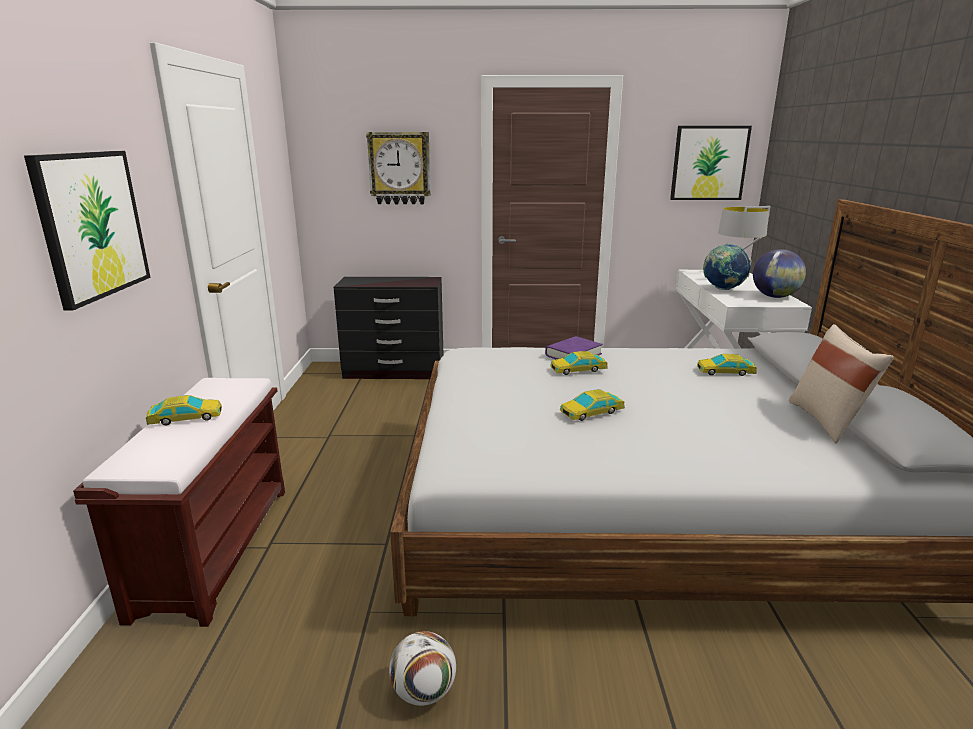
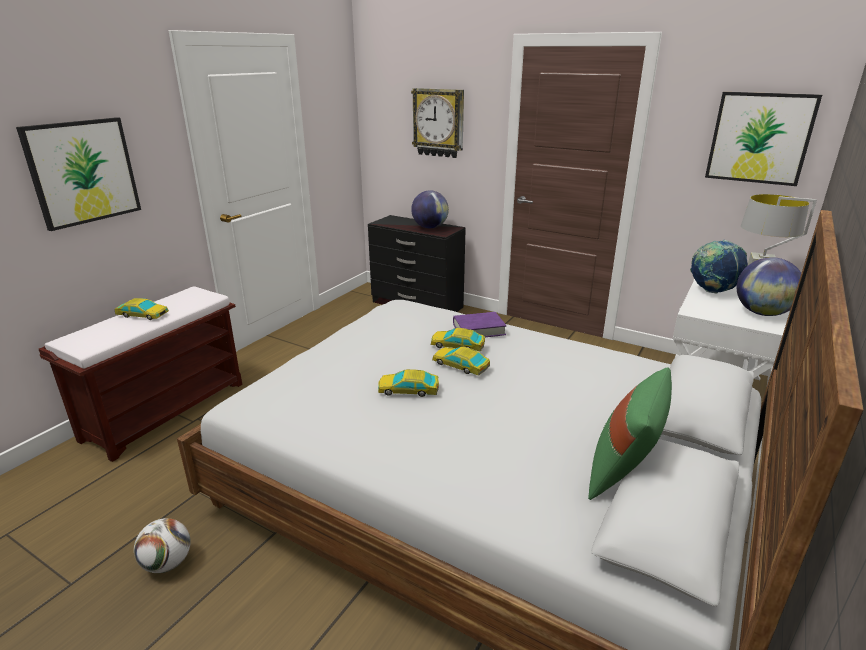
camera: 30 degrees right, 5 degrees up
(407, 281) = (430, 227): none -> globe
(725, 372) = (602, 386): toy car -> toy car (460, 365)
(827, 421) = (623, 474): beige pillow -> green pillow

